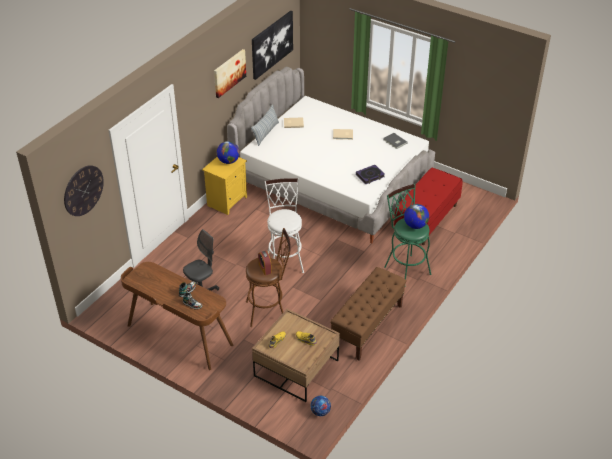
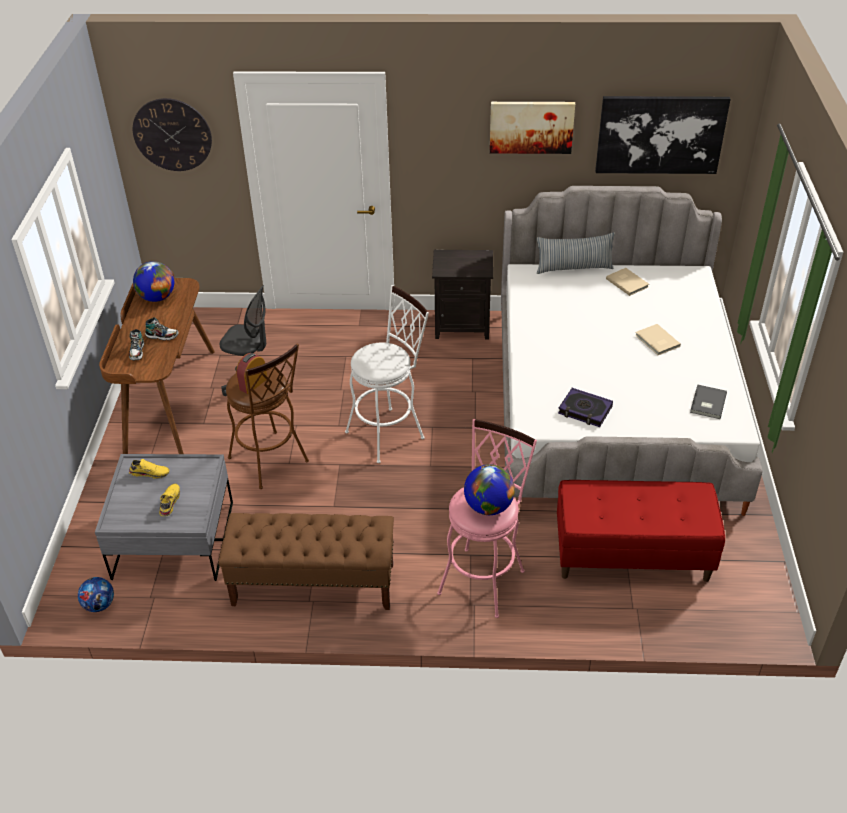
camera: 60 degrees right, 0 degrees up
(227, 201) = (463, 325): yellow nightstand -> black nightstand
(228, 161) = (473, 263): globe -> globe (157, 297)
(296, 368) = (174, 540): brown coffee table -> grey coffee table
(405, 268) = (485, 576): green stool -> pink stool

